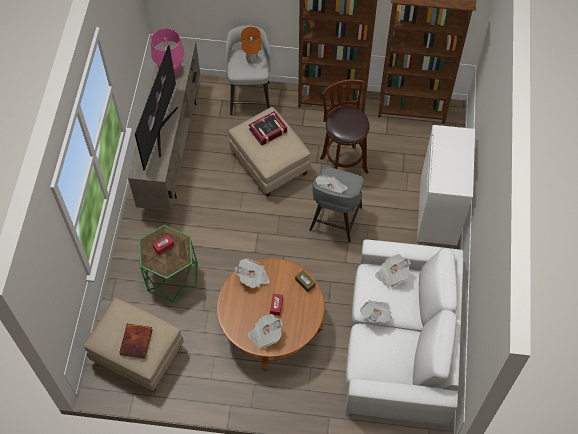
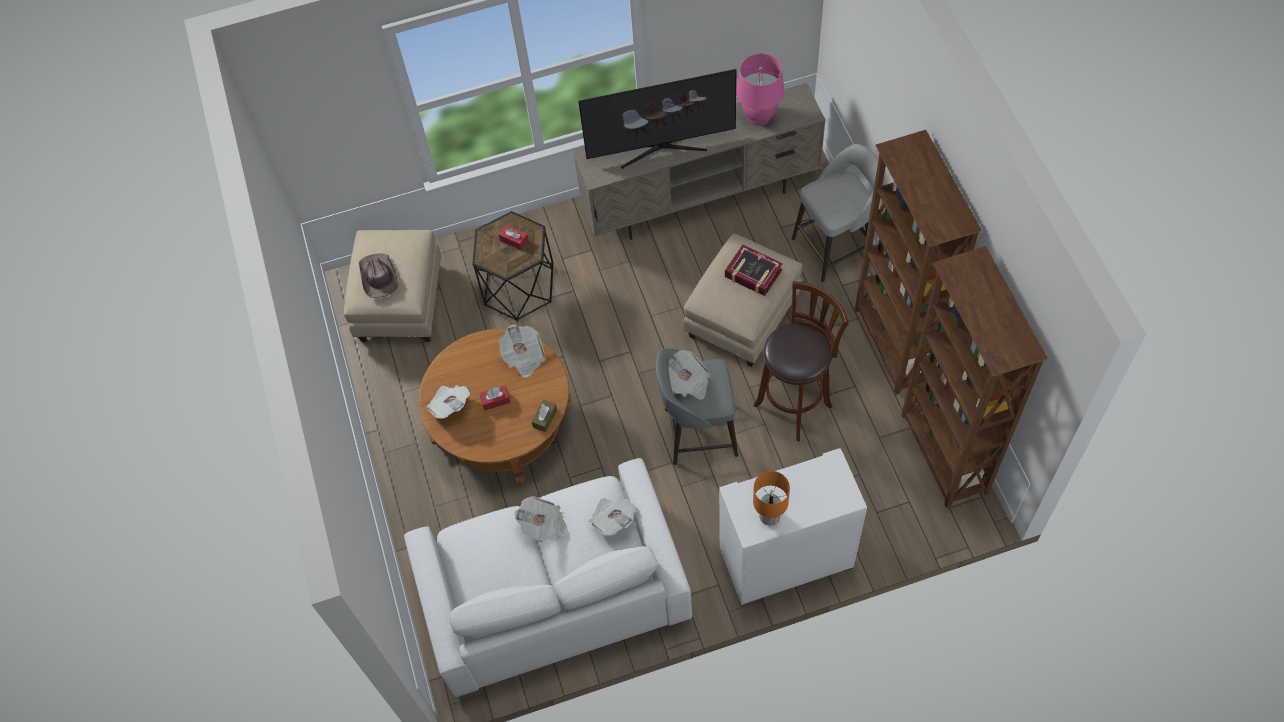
camera: 70 degrees right, 0 degrees up
(137, 342) = (378, 276): book -> brown hat
(171, 276) = (519, 287): green side table -> black side table
(252, 59) = (847, 198): orange table lamp -> orange table lamp (770, 515)

